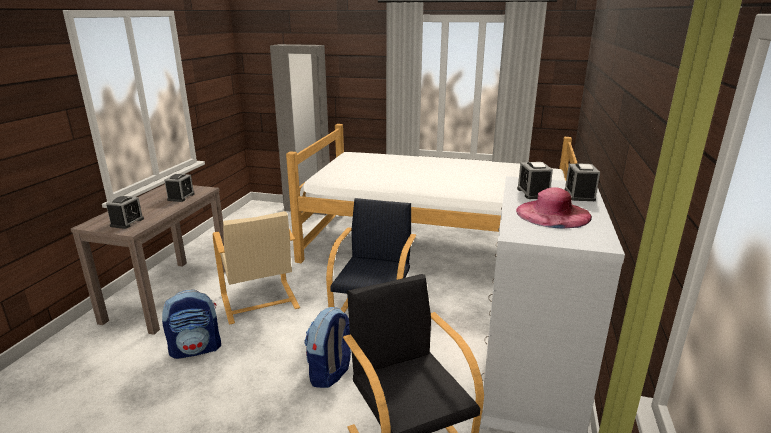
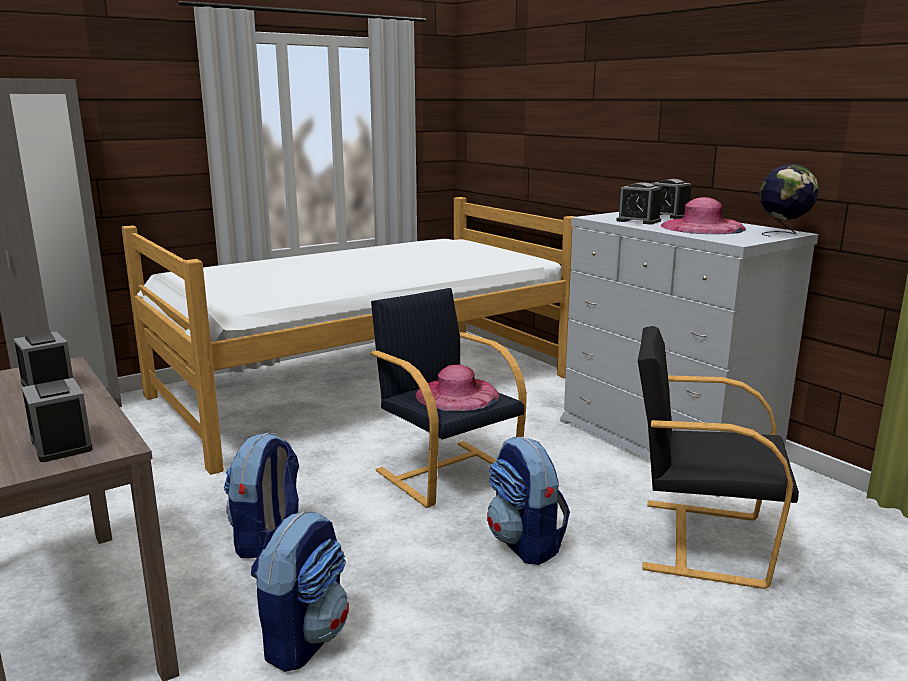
camera: 50 degrees left, 5 degrees down
(259, 302) = (267, 539): beige armchair -> backpack
(371, 271) = (457, 394): none -> pink hat
(587, 242) = (783, 234): none -> globe

